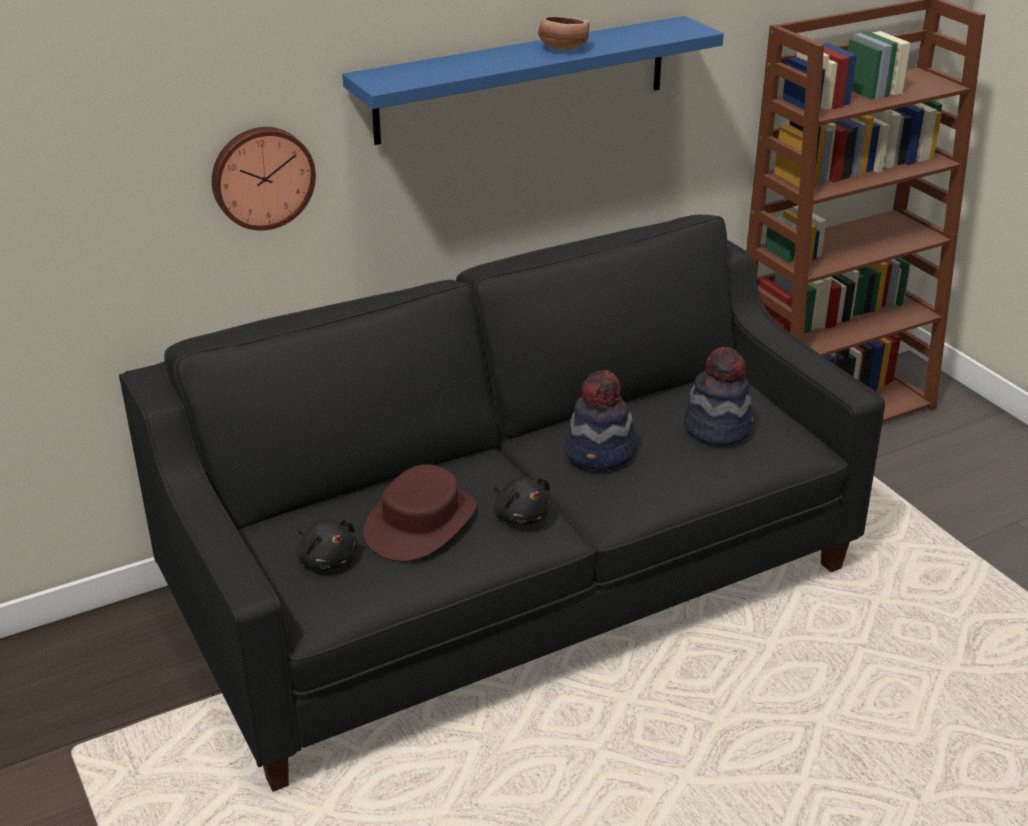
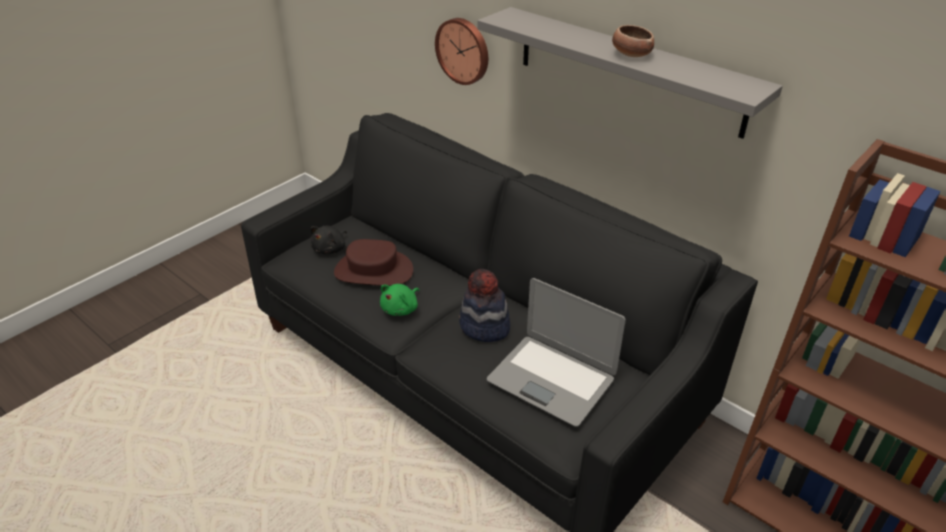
camera: 70 degrees right, 5 degrees up
(521, 515) = (401, 309): black plush toy -> green plush toy
(523, 79) = (628, 70): blue shelf -> grey shelf
(717, 428) = (551, 379): hat -> laptop

